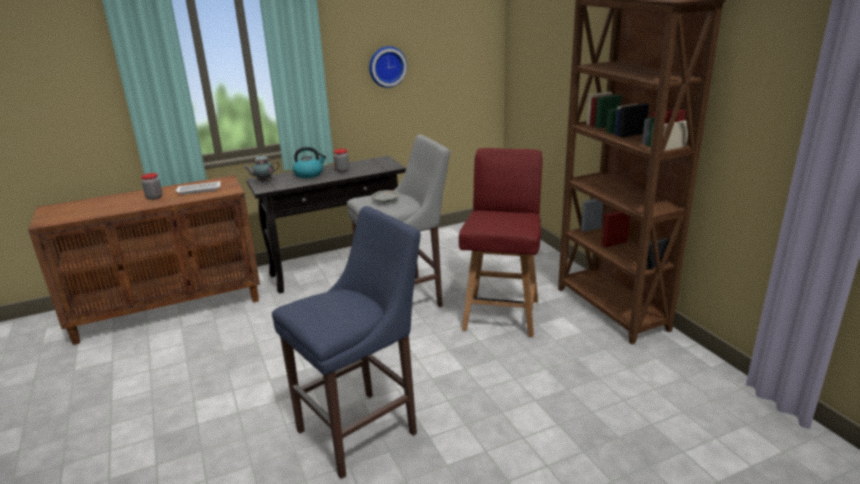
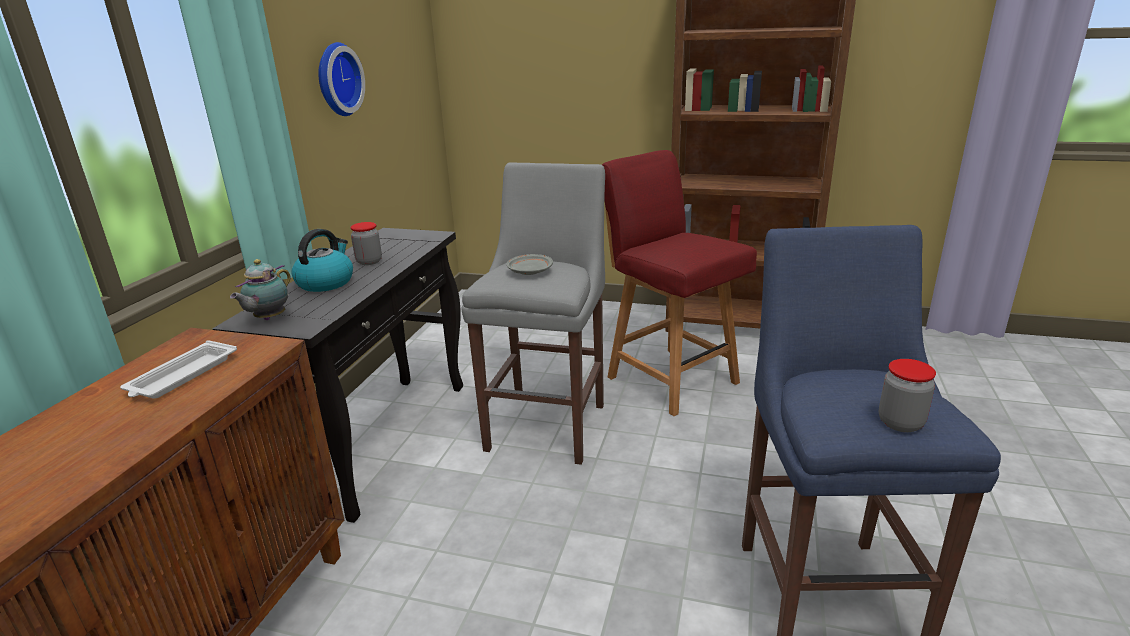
camera: 50 degrees left, 0 degrees up
(154, 197) = (89, 433): jar -> jar (900, 423)

